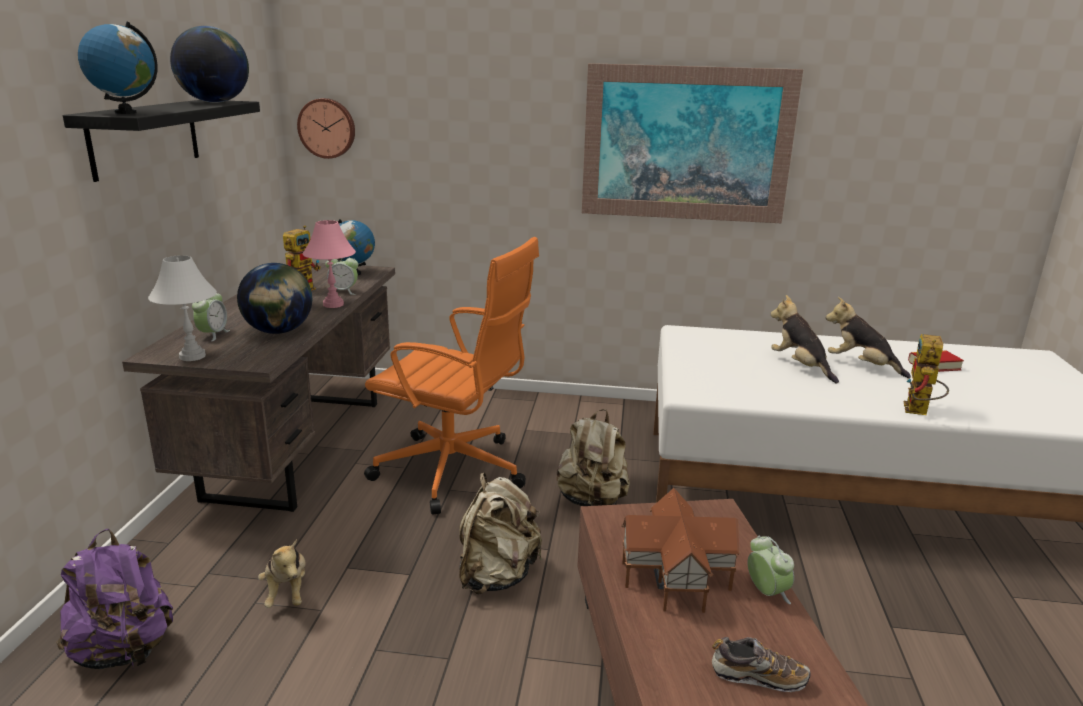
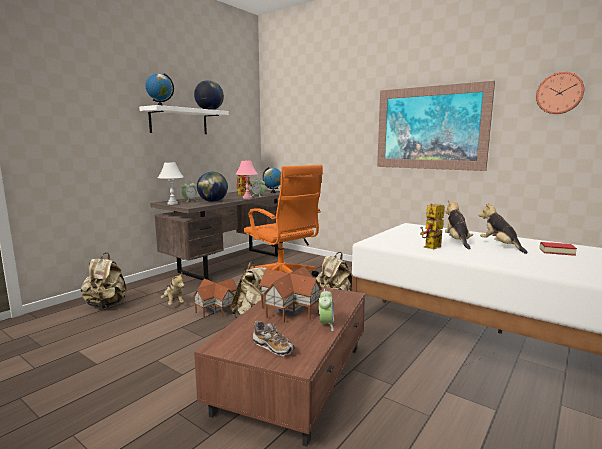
camera: 30 degrees right, 10 degrees down
(124, 651) = (106, 305): purple backpack -> beige backpack
(145, 137) = (179, 121): black shelf -> white shelf
(287, 592) = (173, 303): plush toy -> plush toy turned 45 degrees counterclockwise
(327, 128) = (275, 130): wall clock -> wall clock (559, 93)
(396, 577) = (217, 308): none -> toy house
(919, 412) = (504, 264): toy robot -> toy robot (431, 248)

